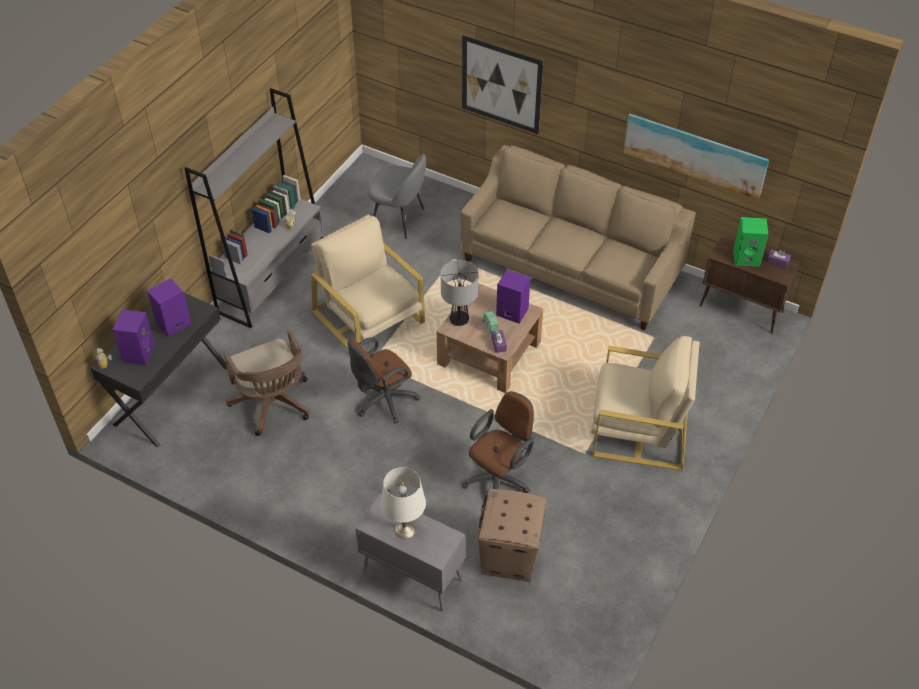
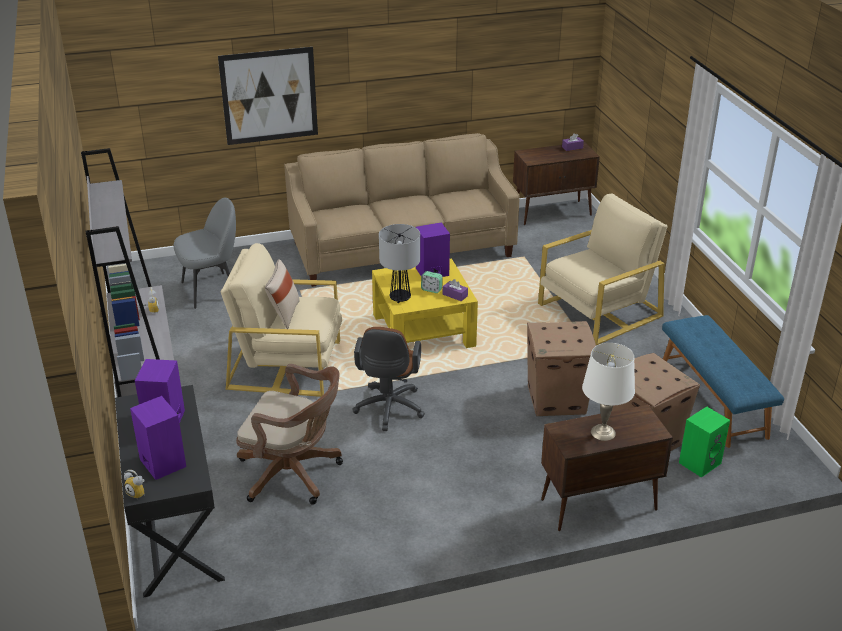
camera: 45 degrees left, 15 degrees down
(366, 282) = (284, 314): none -> beige pillow
(411, 576) = (597, 505): grey cabinet -> brown cabinet
(489, 353) = (423, 330): brown coffee table -> yellow coffee table
(499, 479) = (557, 399): brown office chair -> cardboard box
(609, 567) = (713, 399): none -> blue bench
(694, 154) = (476, 78): picture -> none
(747, 257) = (550, 154): green speaker -> green speaker (699, 462)

